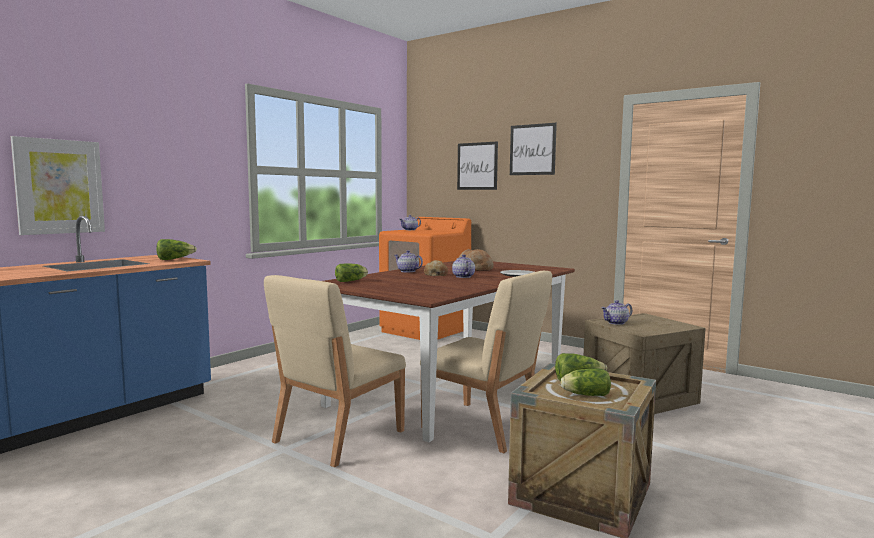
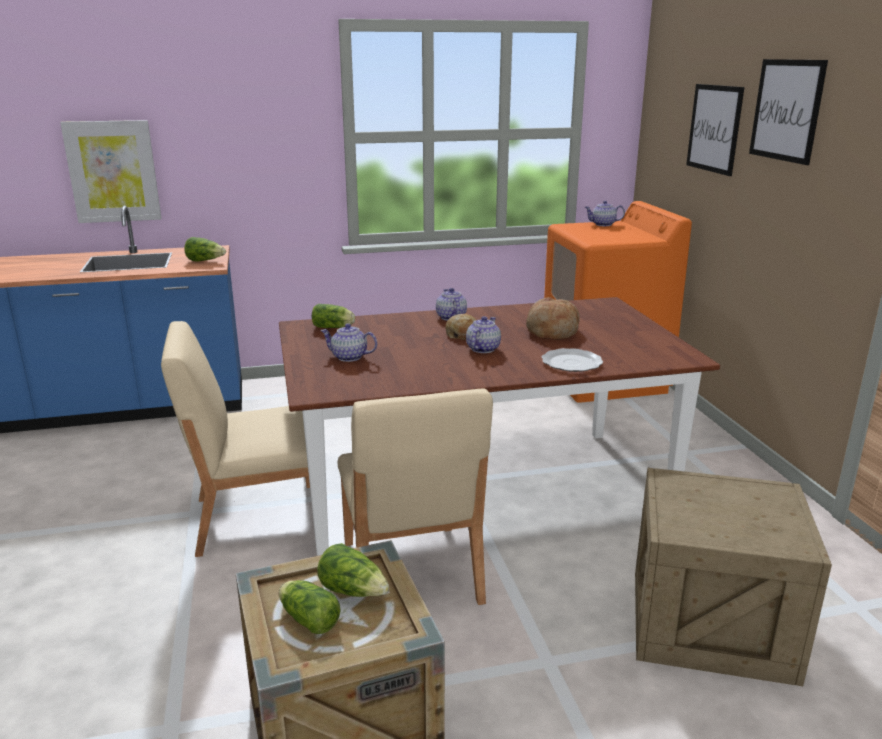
camera: 40 degrees right, 15 degrees up
(616, 323) = (683, 492): teapot -> teapot (349, 357)

